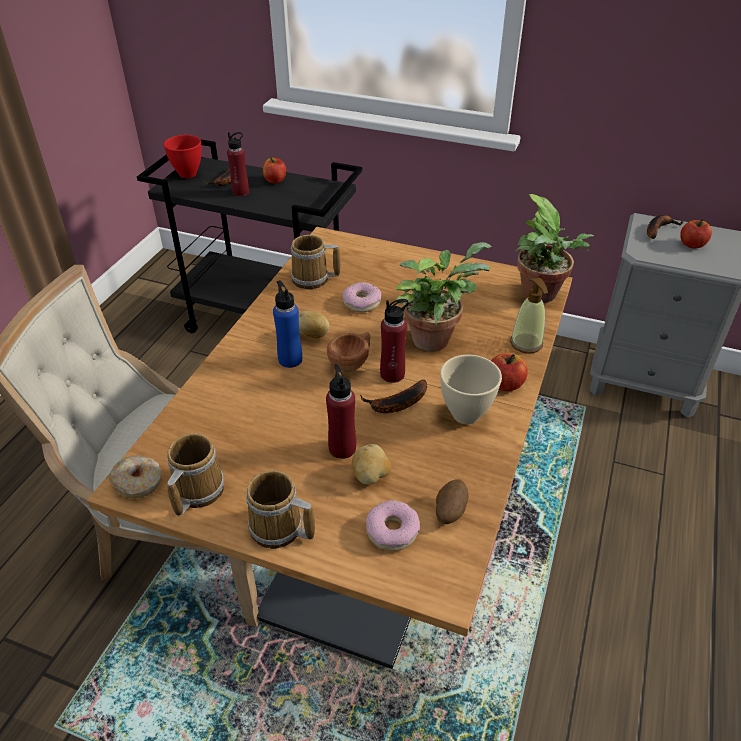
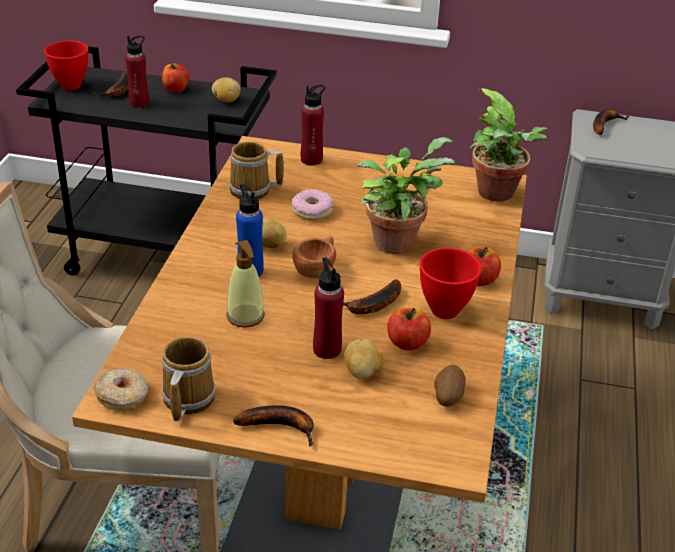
camera: 10 degrees left, 5 degrees down
(279, 530) = (281, 426): mug -> banana
(315, 192) = (226, 100): none -> potato
(392, 374) = (361, 278): red bottle -> red bottle (311, 160)
(392, 530) = (395, 418): donut -> none
(466, 416) = (445, 311): beige bowl -> red bowl
(526, 344) = (492, 241): soap dispenser -> soap dispenser (245, 316)
(692, 244) = (641, 139): apple -> apple (407, 343)

